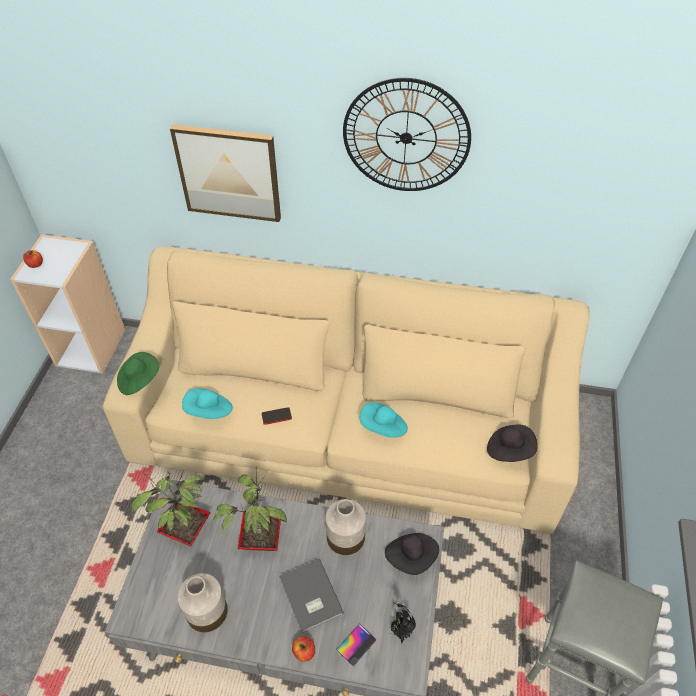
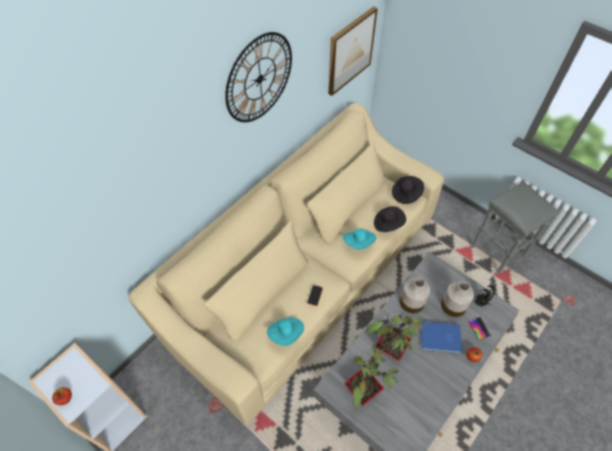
camera: 60 degrees left, 5 degrees up
(139, 380) = (235, 366): green hat -> none
(207, 611) = (424, 400): beige vase -> beige vase (453, 305)
(229, 173) = (161, 195): picture -> picture (350, 51)
(309, 597) = (441, 338): grey book -> blue book
(411, 557) = (440, 276): black hat -> black hat (388, 224)

